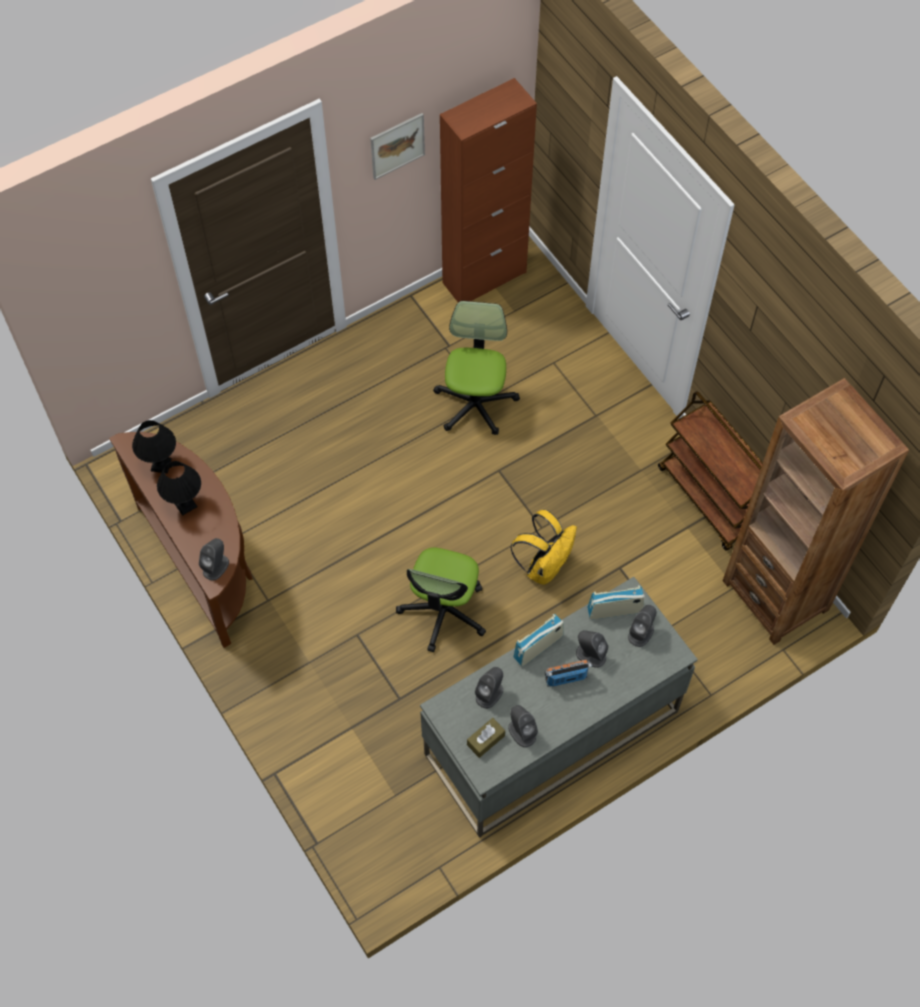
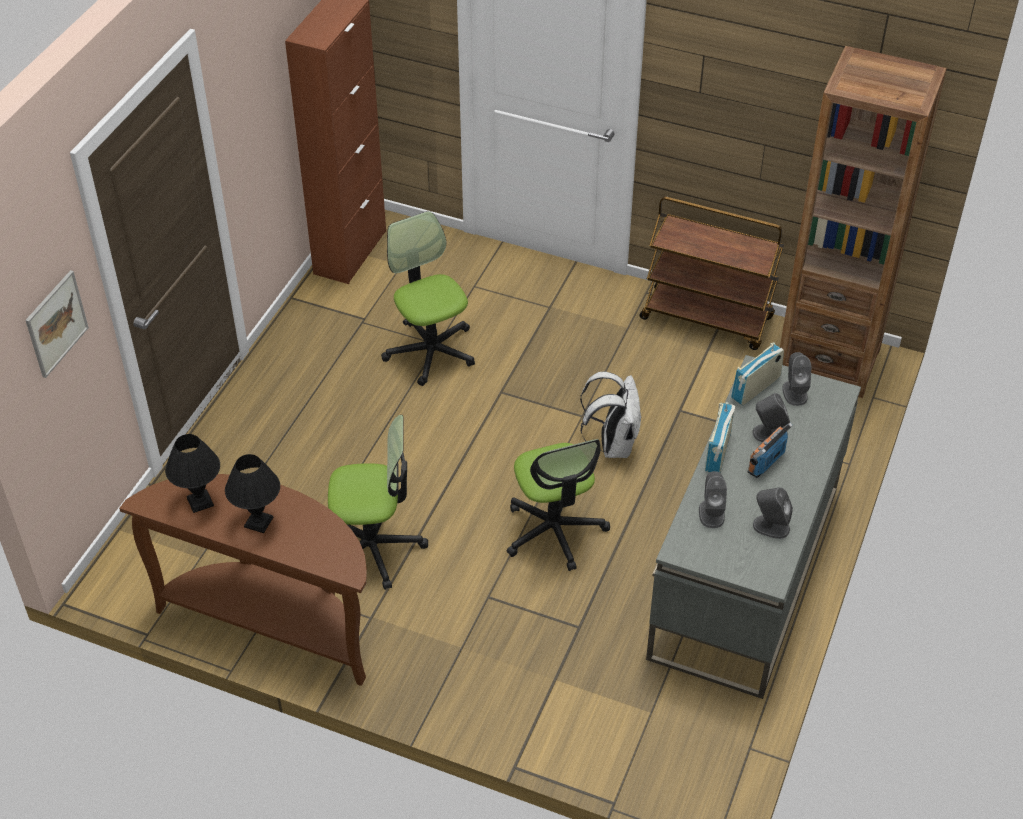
camera: 35 degrees left, 15 degrees down
(216, 566) = (341, 557): grey speaker -> none
(311, 546) = (374, 547): none -> office chair
(397, 145) = (256, 90): picture -> picture (56, 323)
(485, 740) = (745, 552): brown tissue box -> none
(544, 566) = (613, 444): yellow backpack -> white backpack

